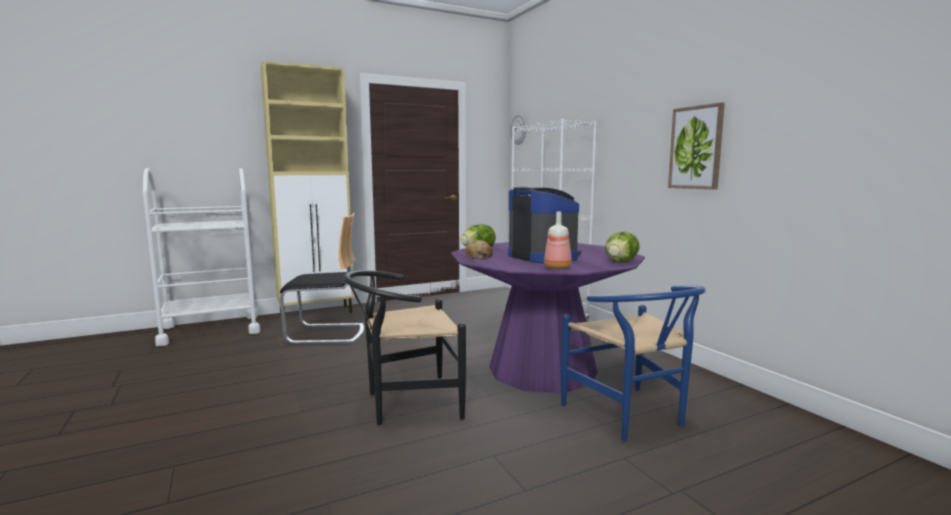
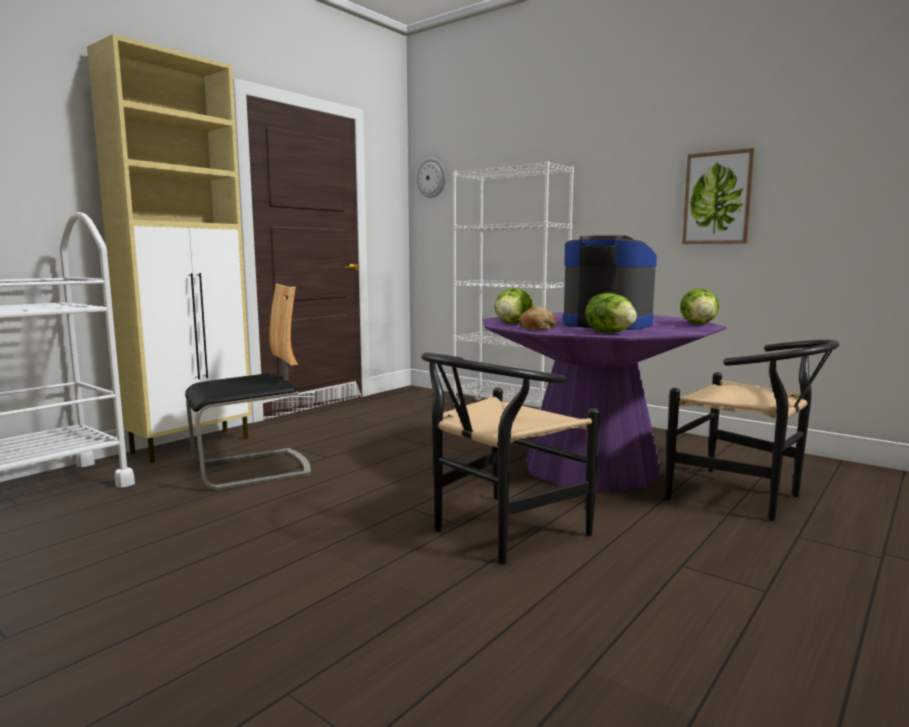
camera: 25 degrees left, 0 degrees up
(512, 265) = (610, 333): none -> lettuce
(558, 267) = (662, 332): bottle -> none
(631, 417) = (745, 498): blue chair -> black chair

